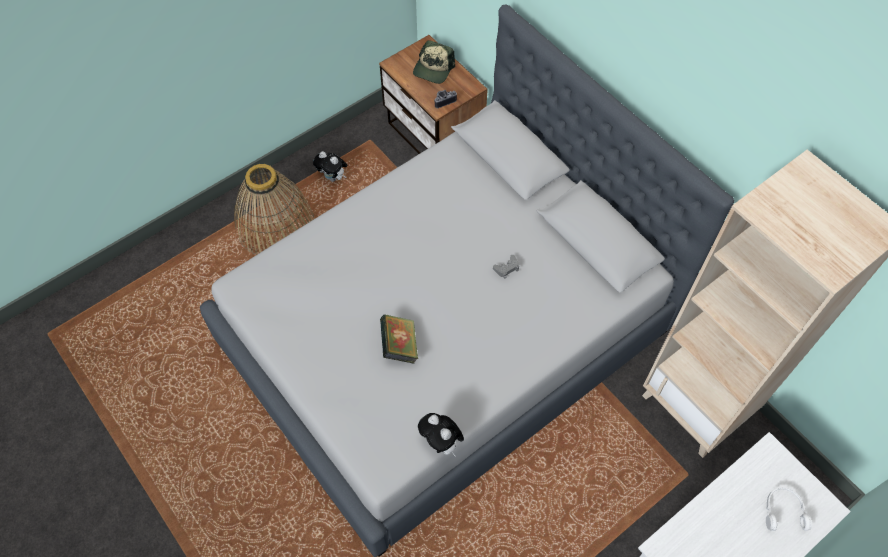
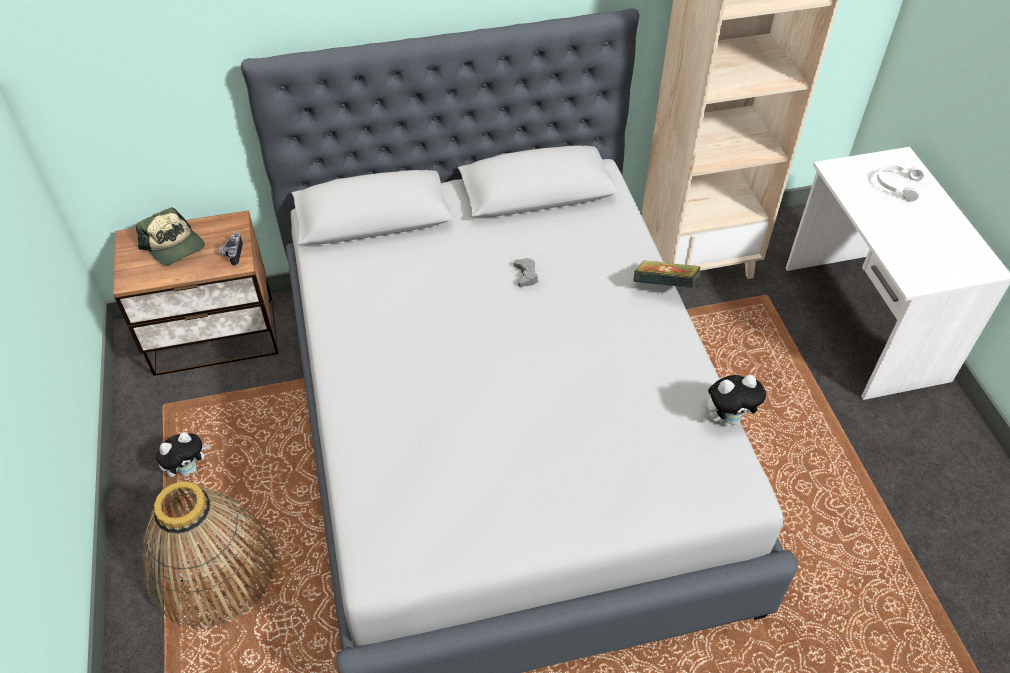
camera: 65 degrees left, 10 degrees down
(399, 345) = (576, 413): book -> book (664, 287)

